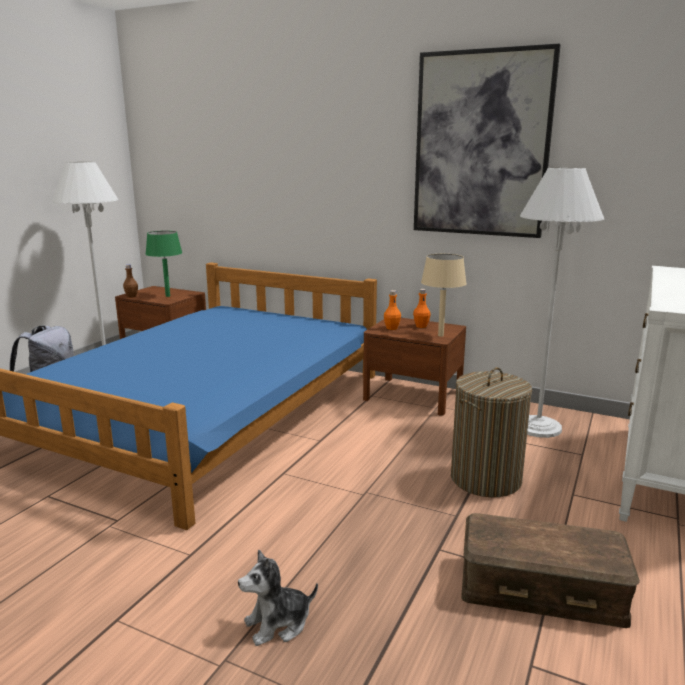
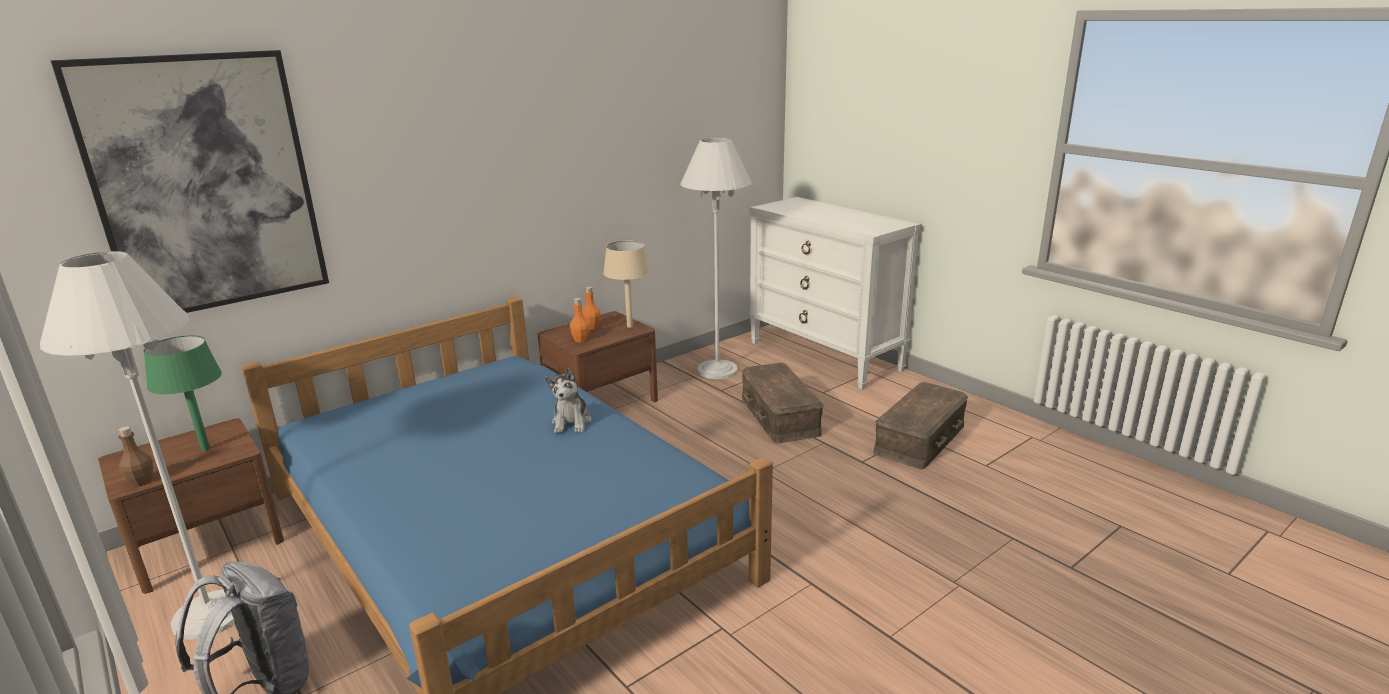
camera: 65 degrees left, 5 degrees up
(278, 624) = (922, 550): plush toy -> plush toy (571, 422)
(481, 145) = (602, 124): picture -> picture (206, 184)
(485, 479) = (781, 416): laundry basket -> brown storage box

